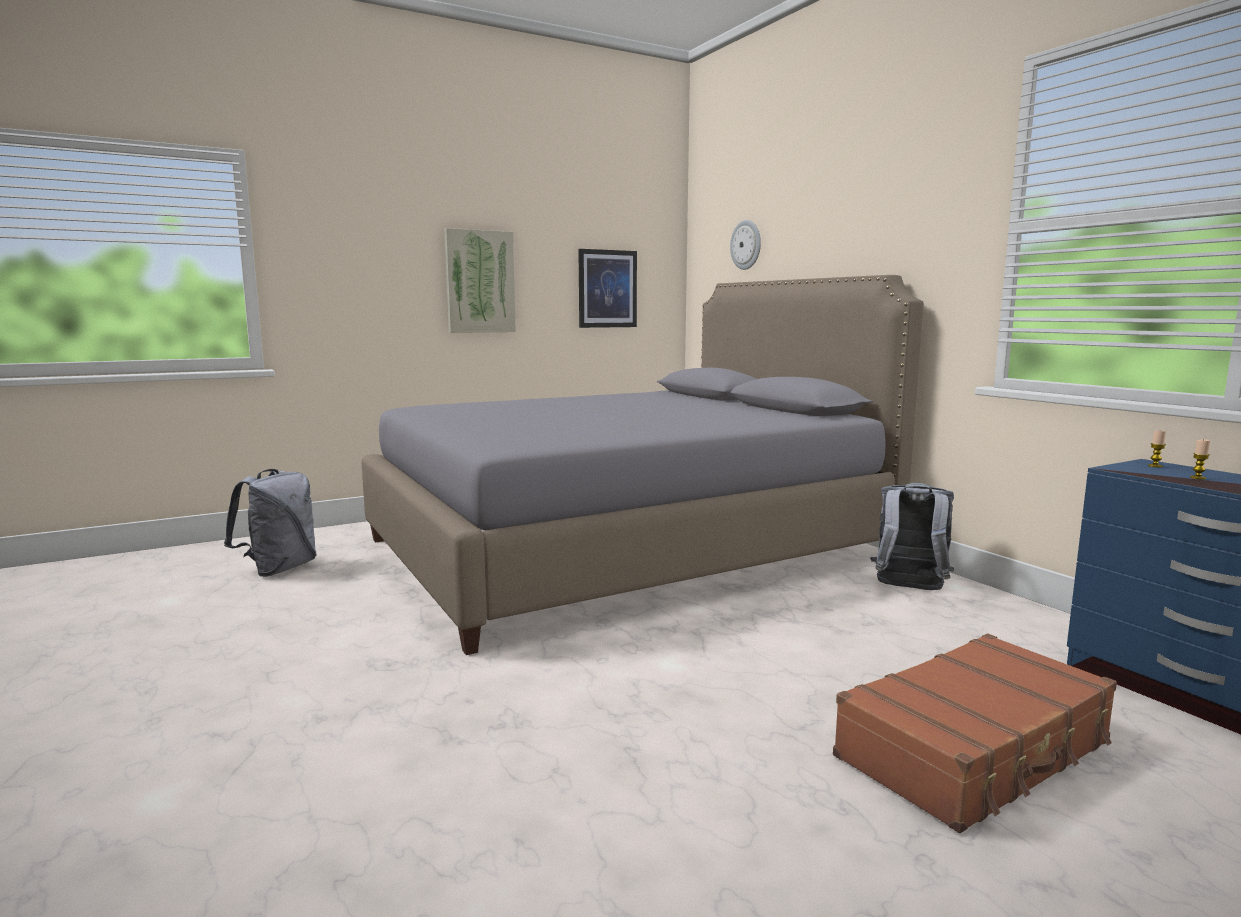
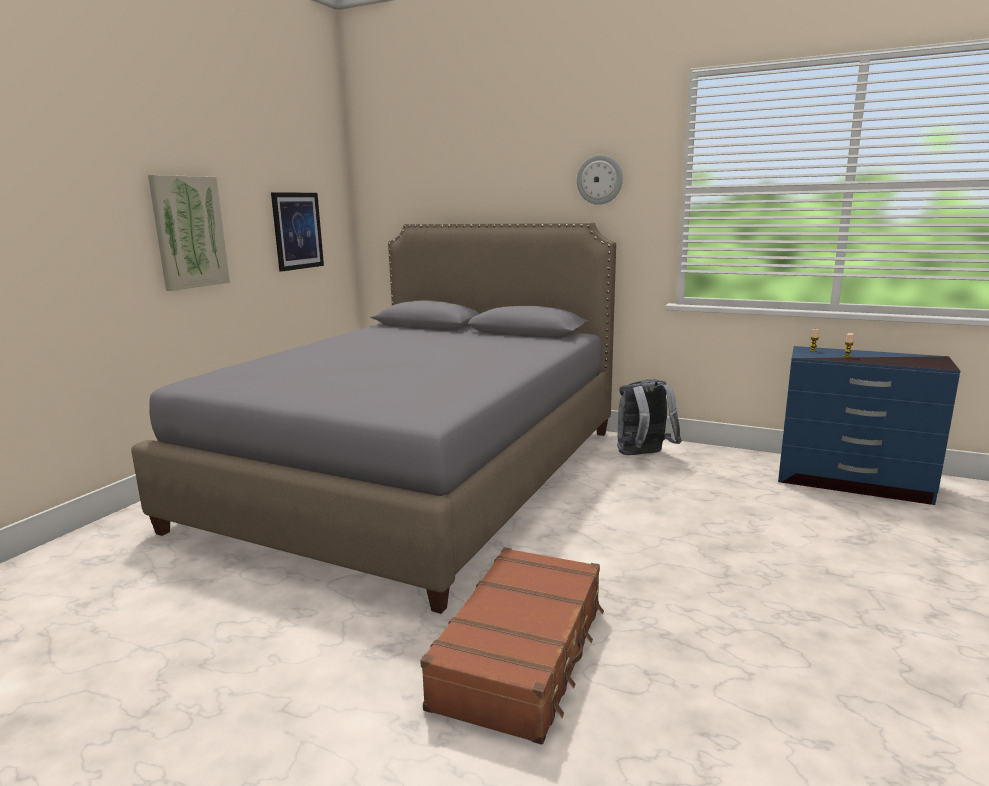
camera: 35 degrees left, 5 degrees up
(279, 569) = (93, 600): grey backpack -> none
(746, 245) = (427, 189): wall clock -> wall clock (599, 179)
(975, 751) = (814, 552): brown suitcase -> brown suitcase (522, 654)

